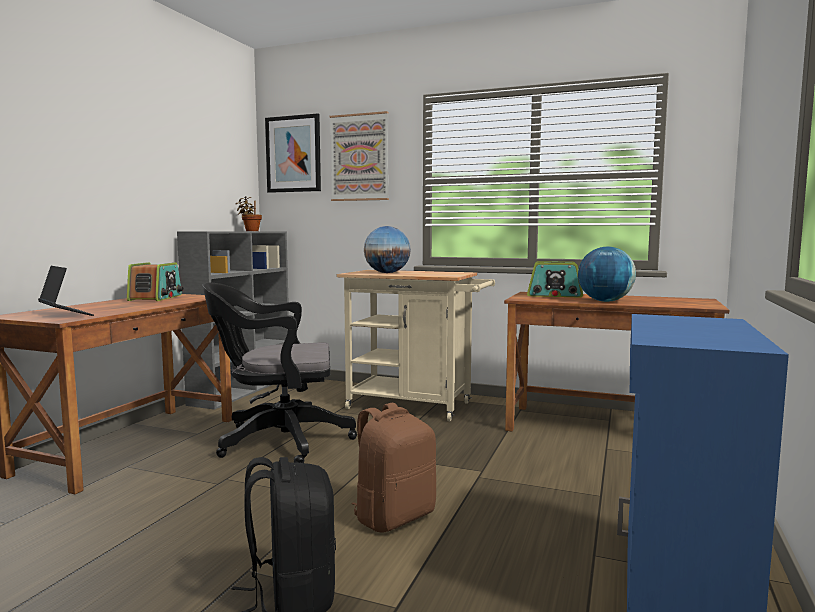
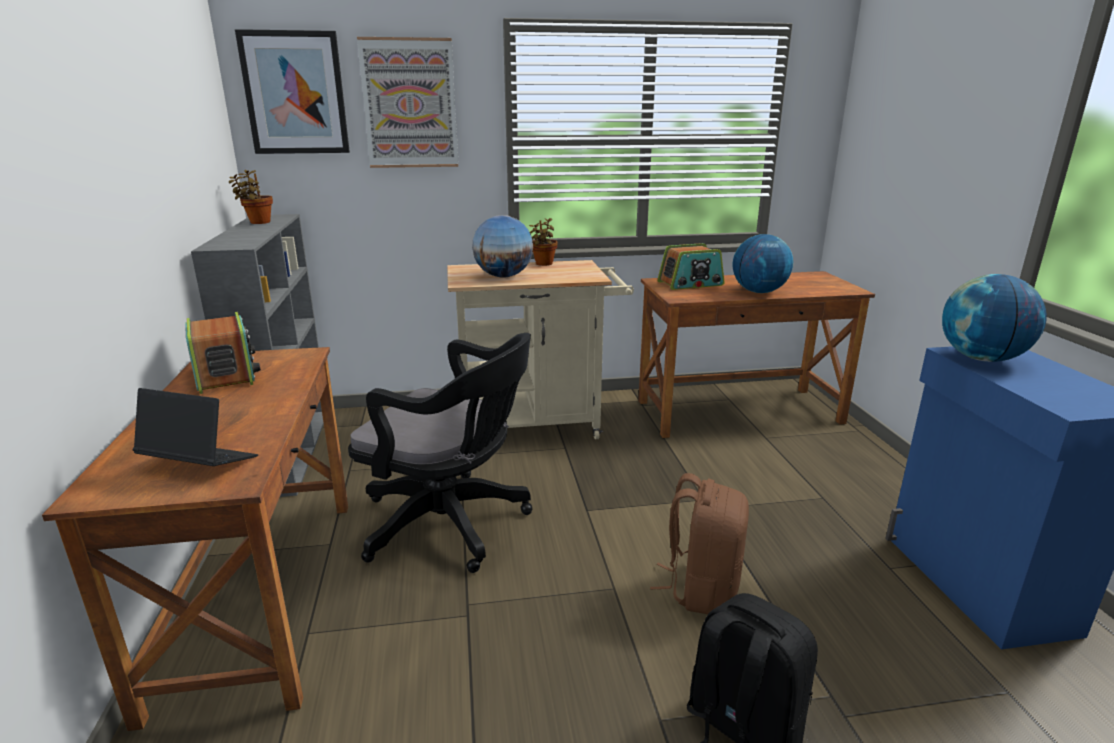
camera: 30 degrees left, 15 degrees up
(277, 441) = (452, 524): black office chair -> black office chair turned 120 degrees counterclockwise
(433, 271) = (543, 264): none -> potted plant
(668, 320) = (981, 358): none -> globe

